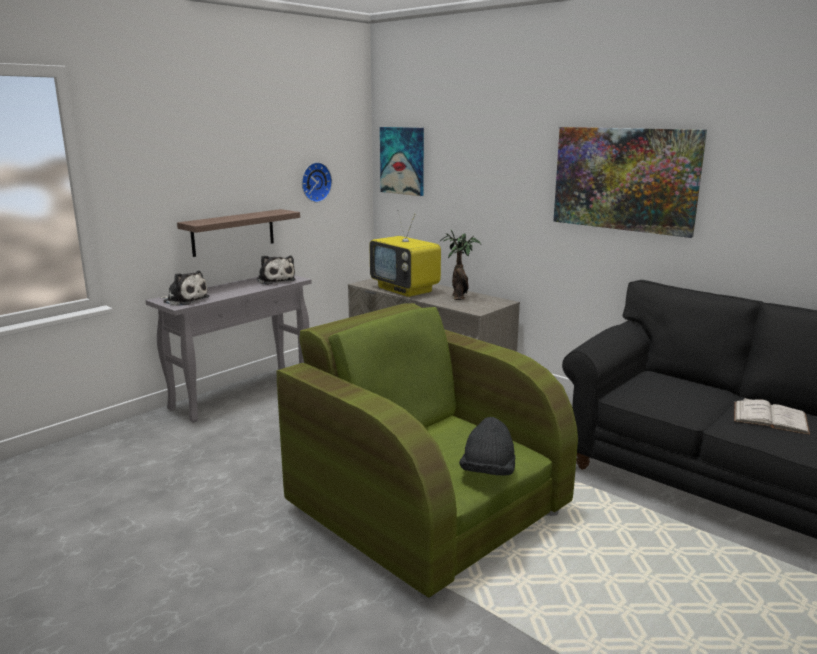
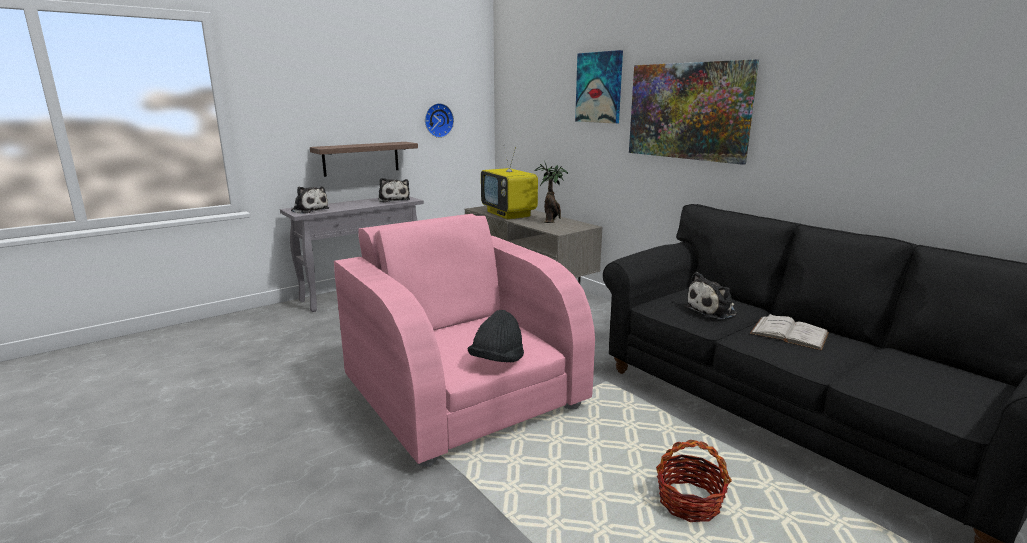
camera: 10 degrees right, 0 degrees up
(402, 160) = (515, 103): picture -> picture (599, 87)
(426, 509) = (463, 393): green armchair -> pink armchair
(686, 397) = (713, 310): none -> plush toy
(714, 604) = (689, 502): none -> basket

